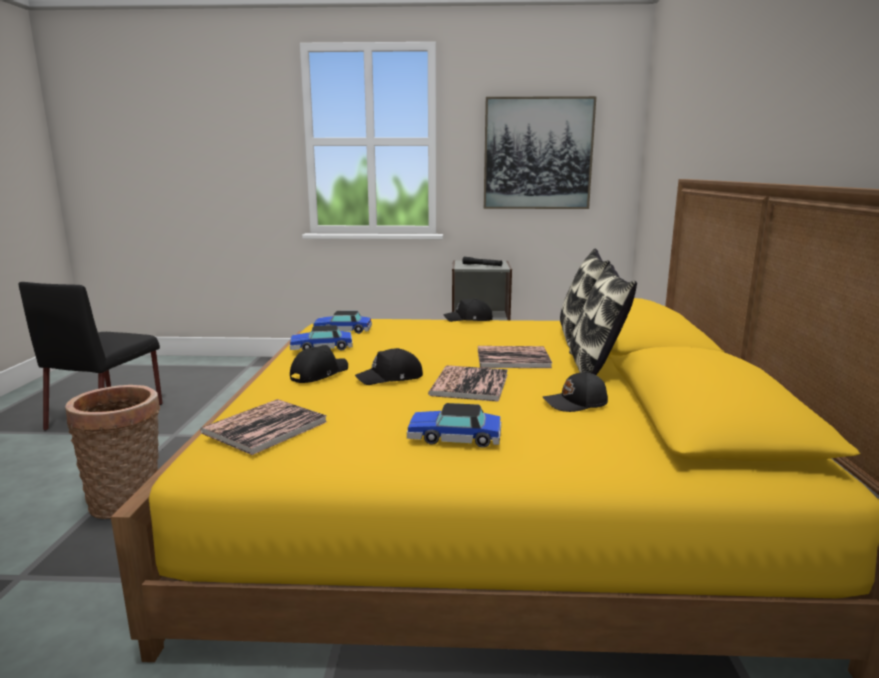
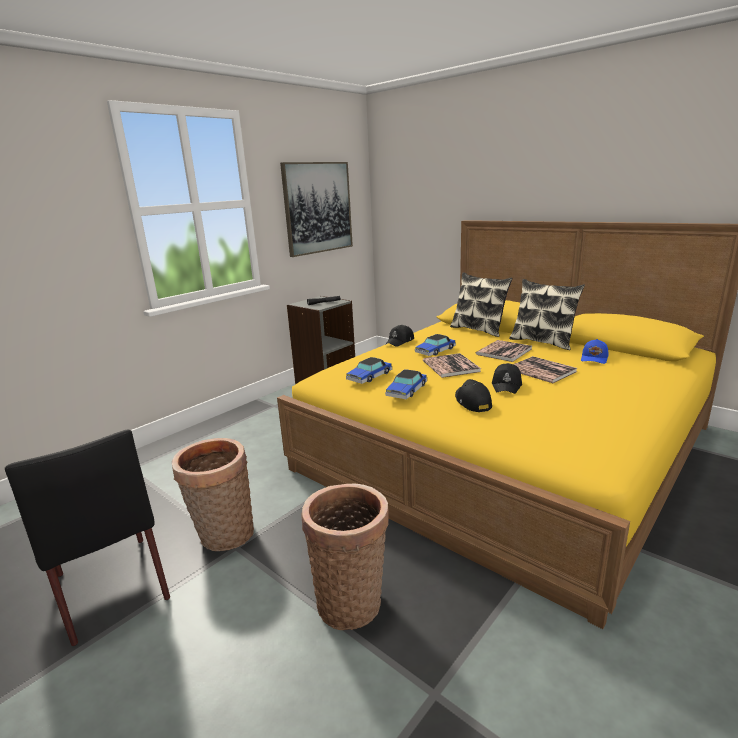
camera: 50 degrees left, 5 degrees up
(186, 425) = (223, 536): none -> basket
(265, 427) = (570, 435): book -> book (450, 366)
(454, 437) = (624, 392): toy car -> toy car (435, 351)
(576, 403) = (594, 358): black cap -> blue cap

